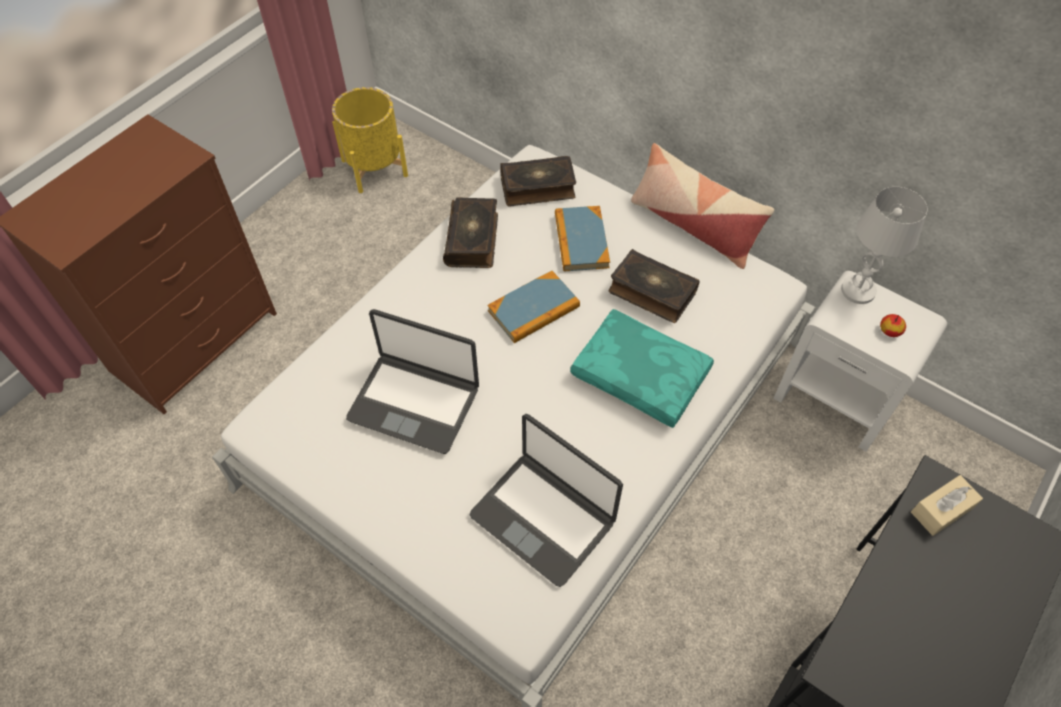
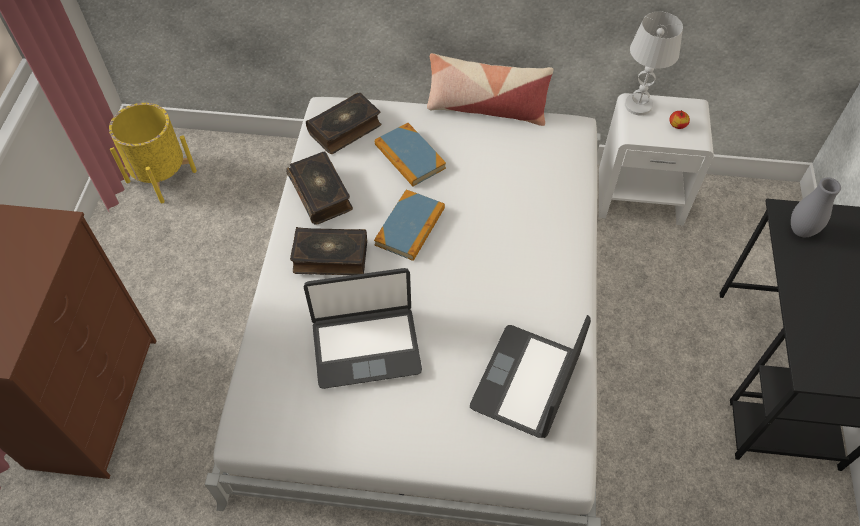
camera: 30 degrees left, 0 degrees up
(543, 517) = (526, 382): laptop -> laptop turned 105 degrees clockwise
(642, 374) = (524, 238): turquoise pillow -> none
(651, 292) = (491, 172): book -> book (330, 257)
(941, 510) = (801, 230): beige tissue box -> grey vase

